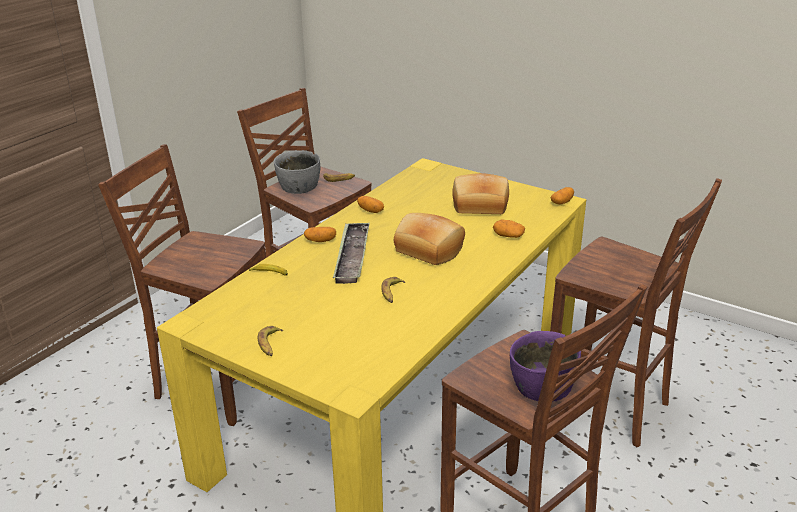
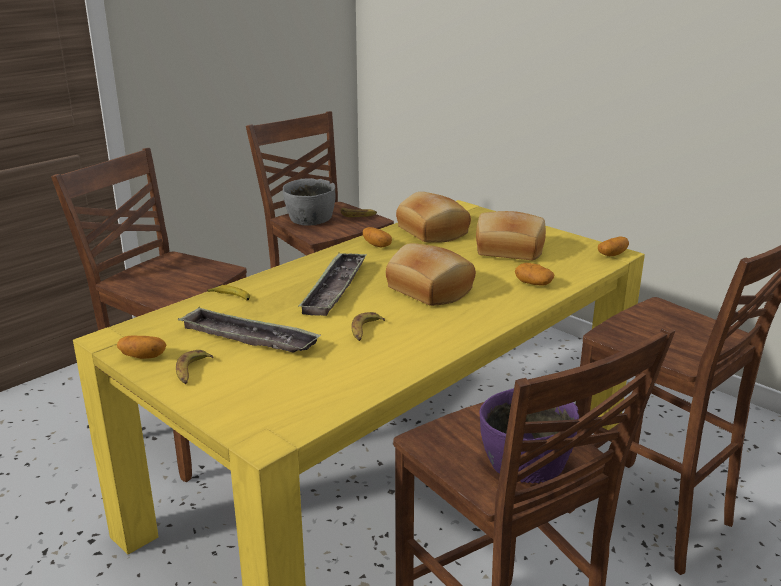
camera: 10 degrees right, 5 degrees down
(302, 310) = (248, 338): none -> tray
(320, 240) = (305, 269): potato -> potato (143, 356)
(410, 193) = (431, 232): none -> bread

